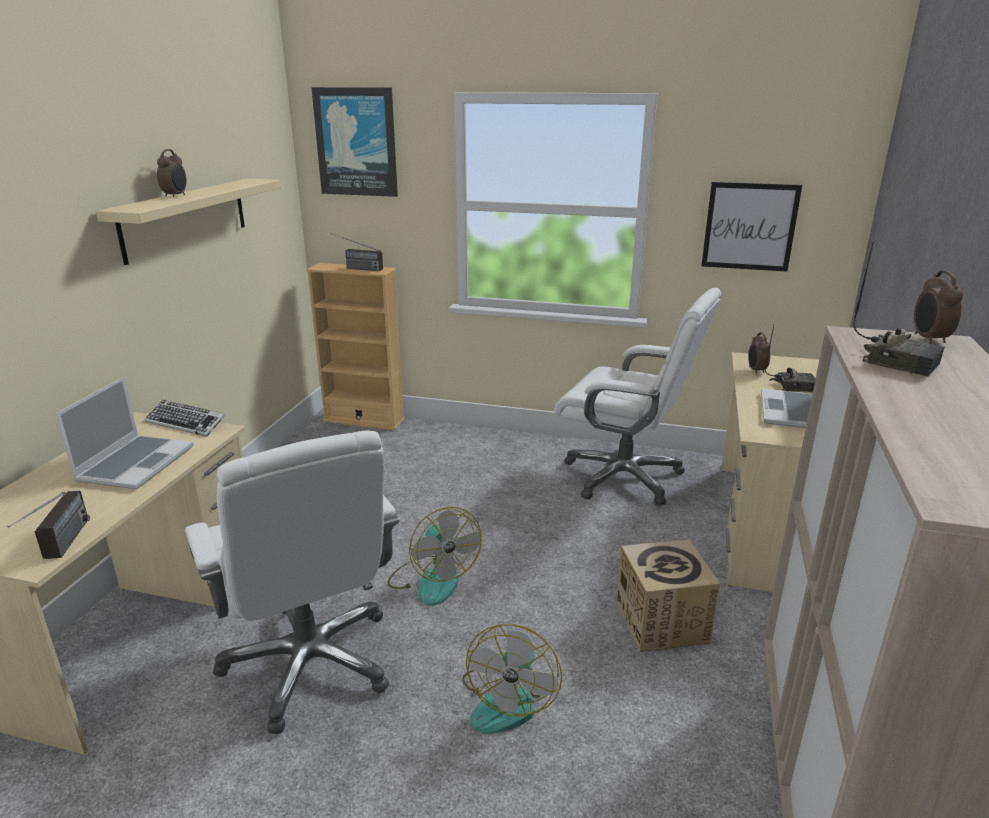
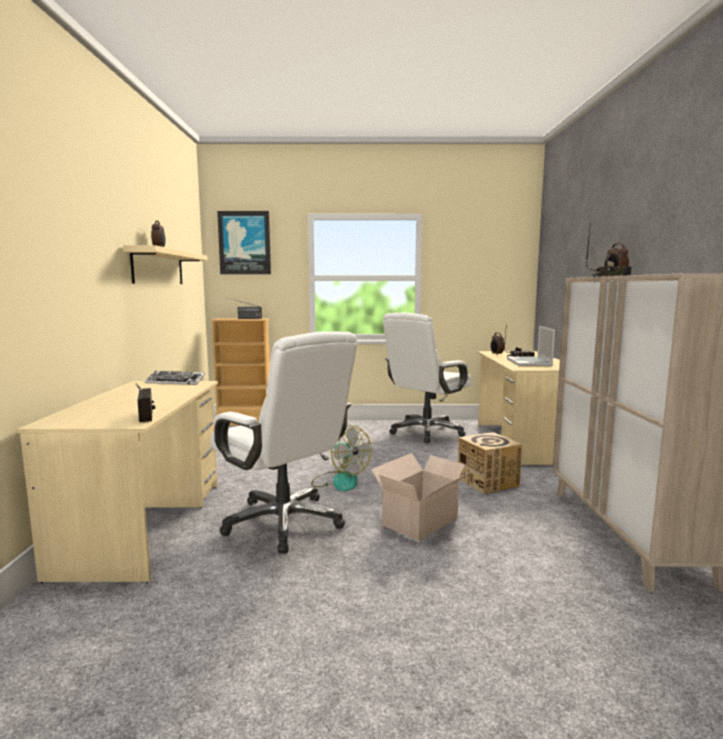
camera: 15 degrees left, 15 degrees down
(136, 463) = (159, 394): laptop -> none
(508, 700) = (422, 520): fan -> cardboard box
(625, 477) = (426, 432): white office chair -> white office chair turned 120 degrees clockwise
(749, 226) = (476, 283): picture -> none

